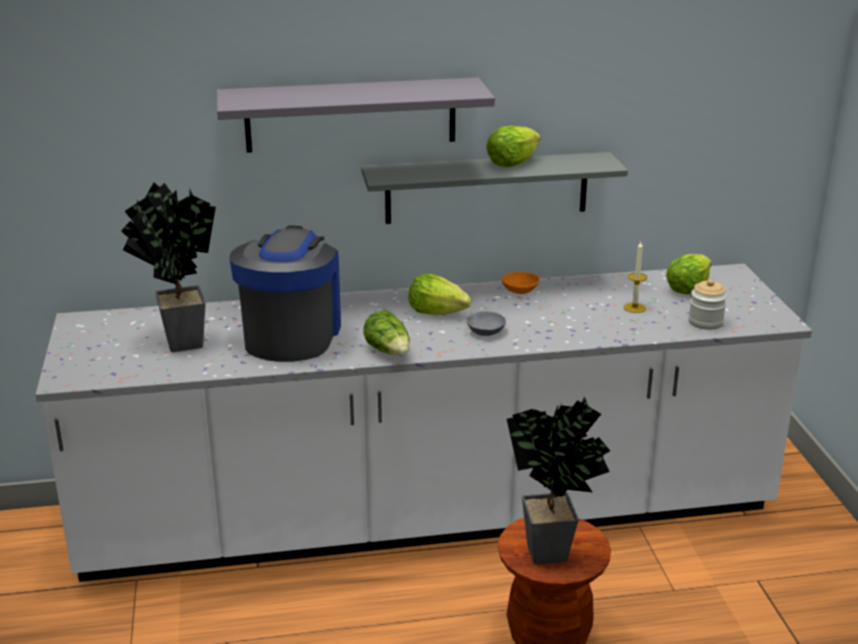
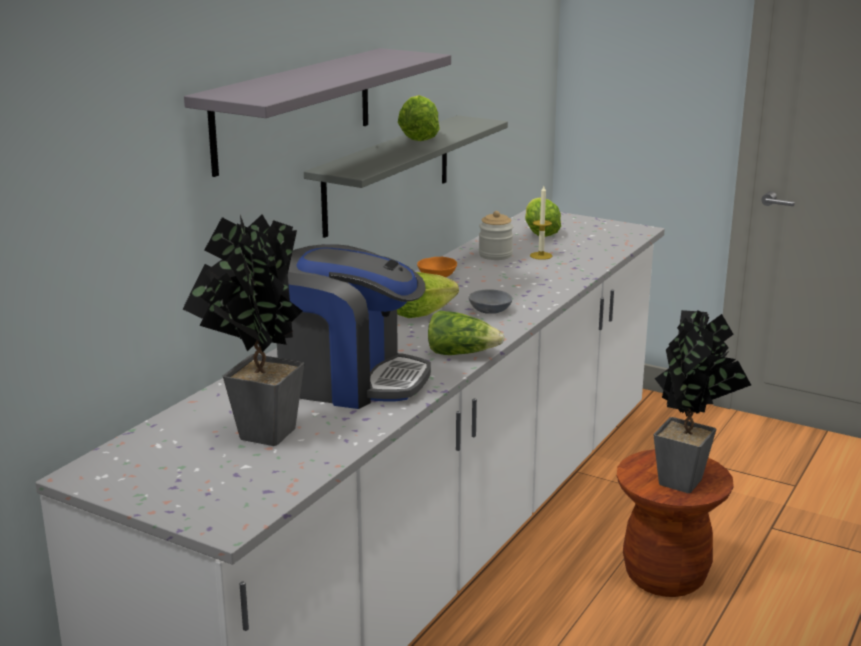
camera: 50 degrees left, 5 degrees down
(291, 335) = (348, 380): coffee machine -> coffee machine turned 150 degrees clockwise
(705, 322) = (603, 247): jar -> jar (495, 255)

